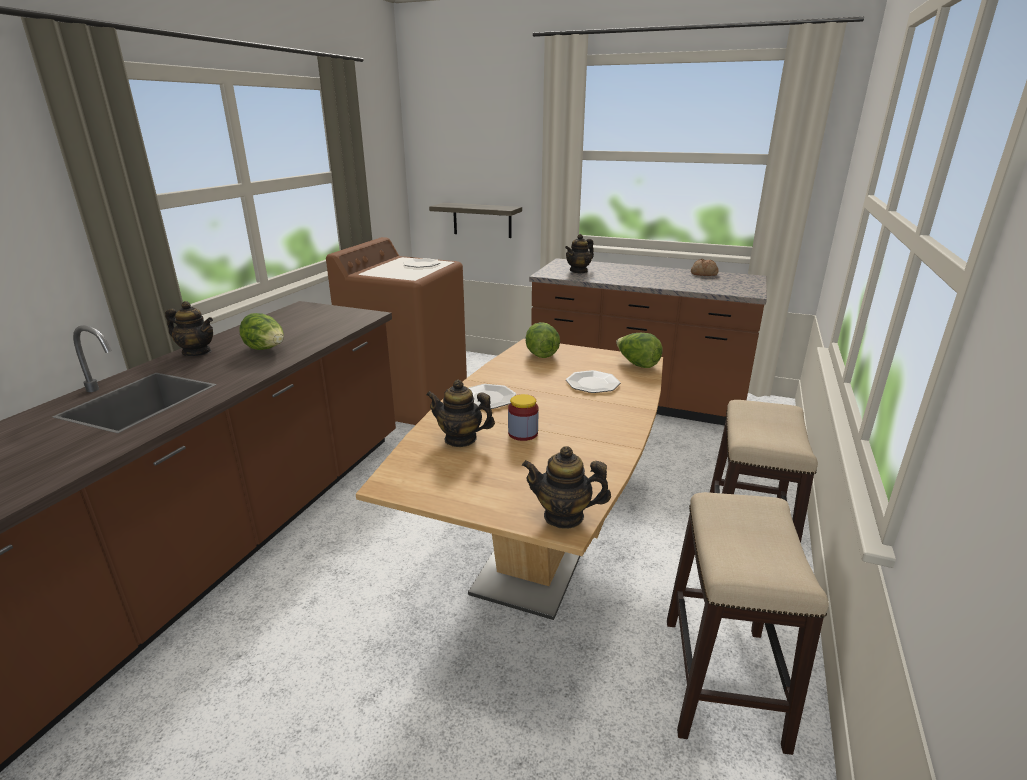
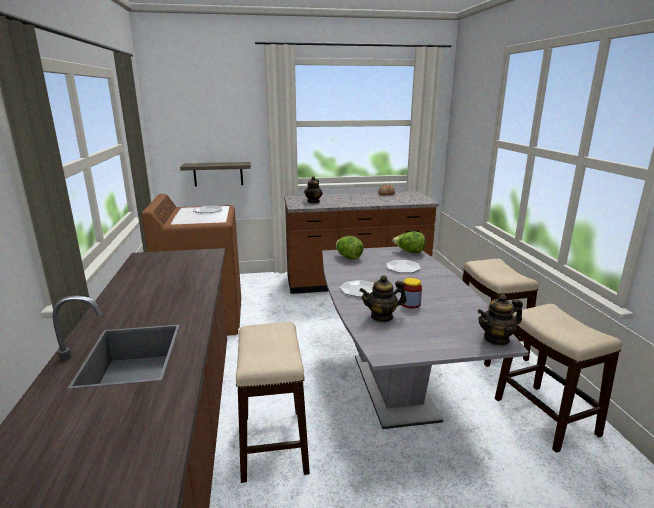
camera: 30 degrees left, 5 degrees down
(197, 352) = (113, 307): teapot -> none
(266, 349) = (173, 292): lettuce -> none
(340, 559) = (273, 442): none -> stool
(539, 550) = (394, 387): brown dining table -> grey dining table

